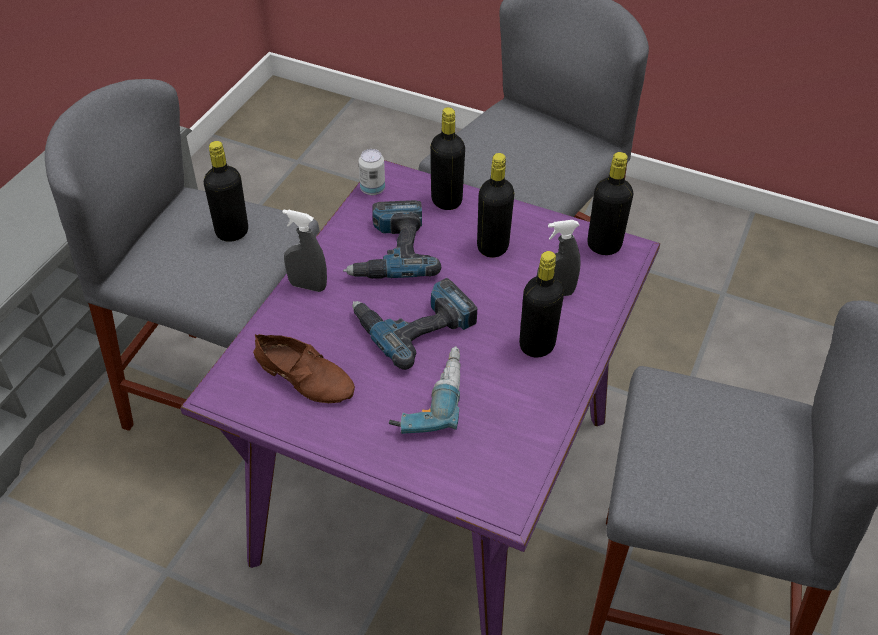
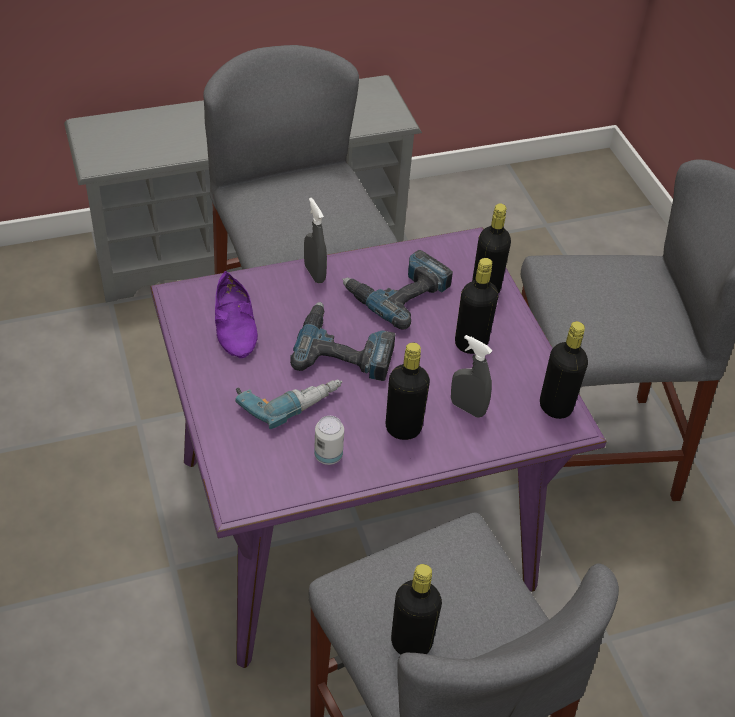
camera: 45 degrees right, 0 degrees up
(232, 232) = (327, 209): black bottle -> black bottle (411, 643)
(305, 375) = (237, 325): brown shoe -> purple shoe
(372, 189) = (445, 244): can -> can (328, 455)

